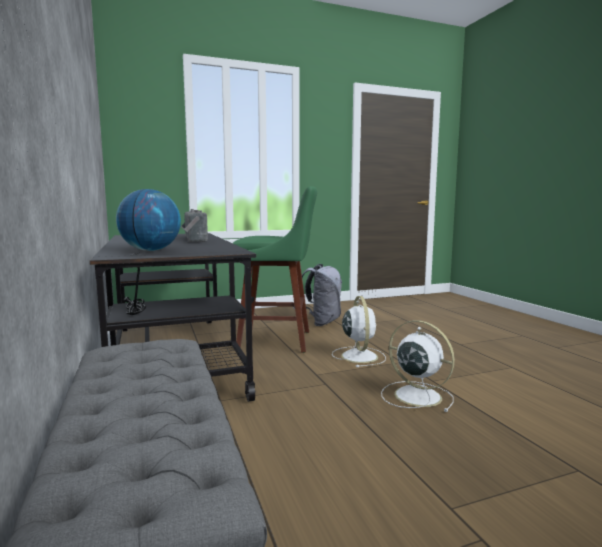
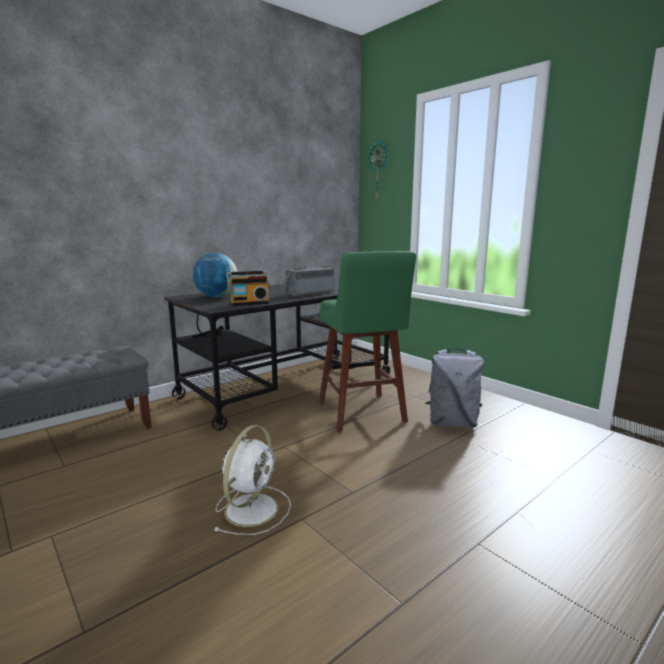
camera: 70 degrees right, 5 degrees up
(136, 117) = (379, 170): none -> wall clock
(219, 247) = (249, 303): none -> radio
(359, 356) = (352, 462): white fan -> none

